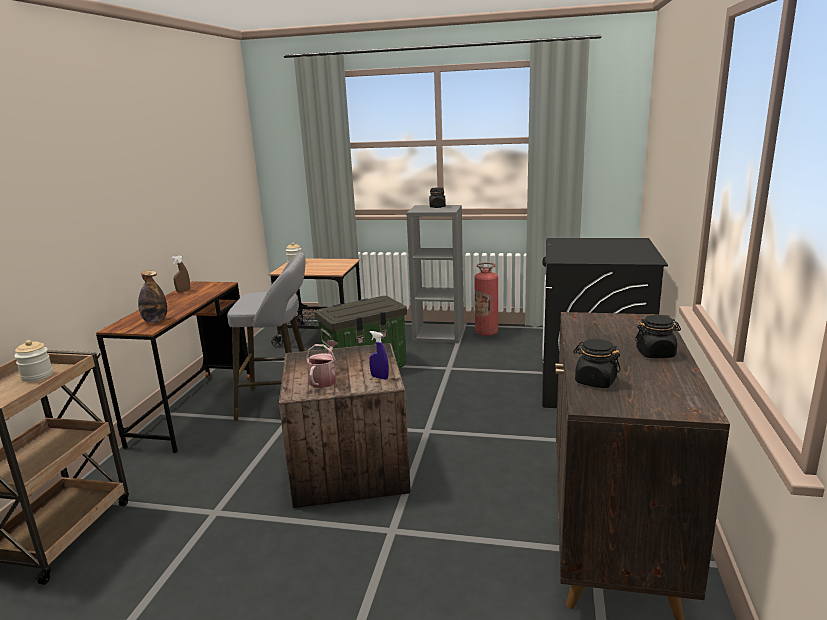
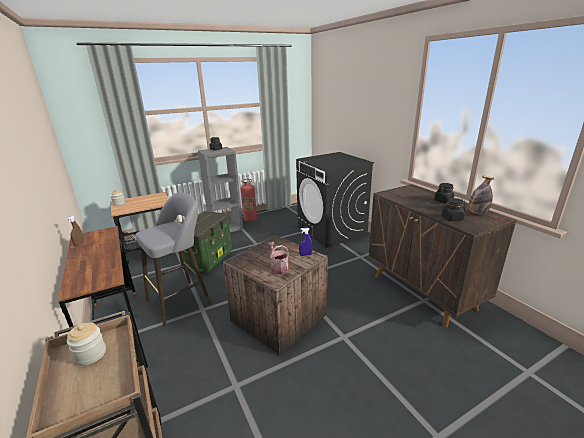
camera: 40 degrees left, 5 degrees up
(155, 321) = (104, 272): bottle -> bottle (477, 213)

